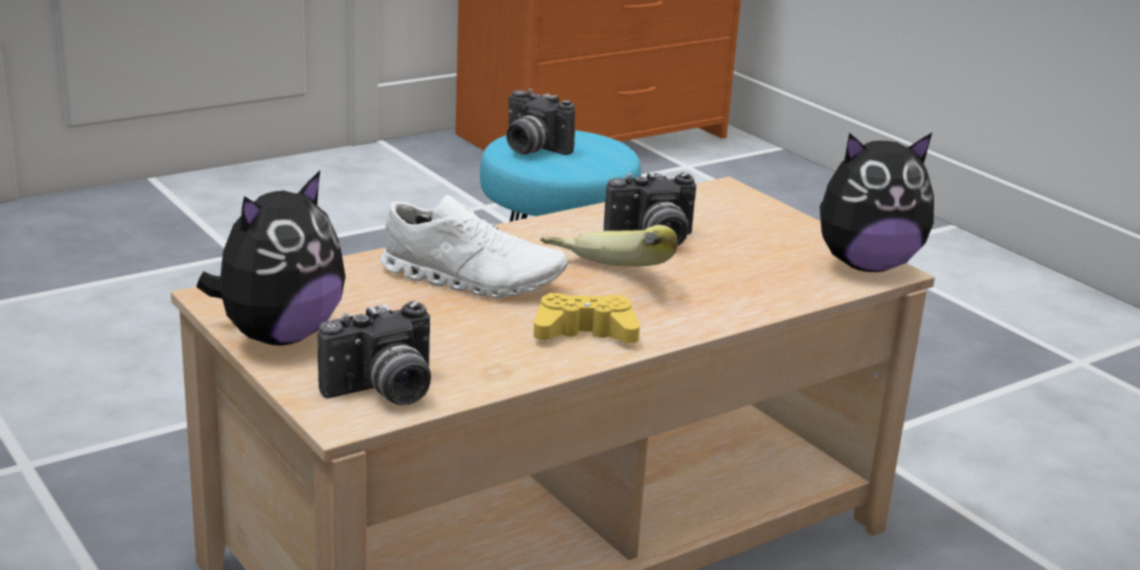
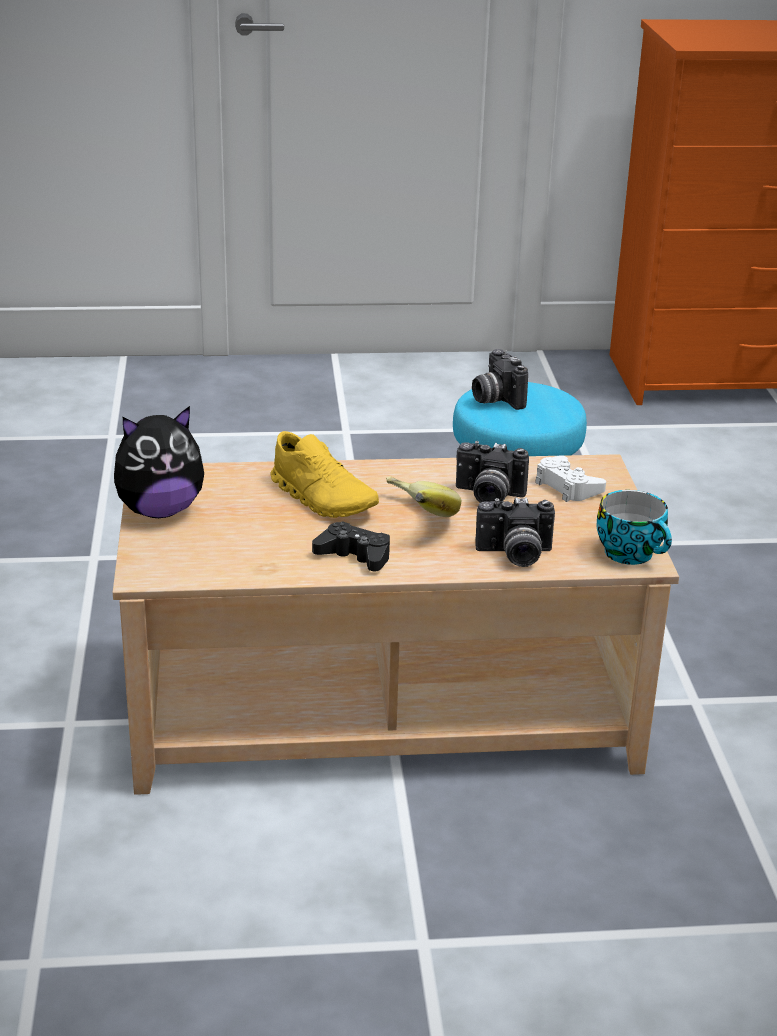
camera: 30 degrees right, 5 degrees up
(384, 393) = (182, 565): camera -> camera (514, 556)
(472, 280) = (323, 499): white shoe -> yellow shoe
(584, 332) = (354, 556): yellow game controller -> black game controller
(719, 215) = (567, 486): none -> white game controller
(866, 265) = (632, 553): plush toy -> cup

